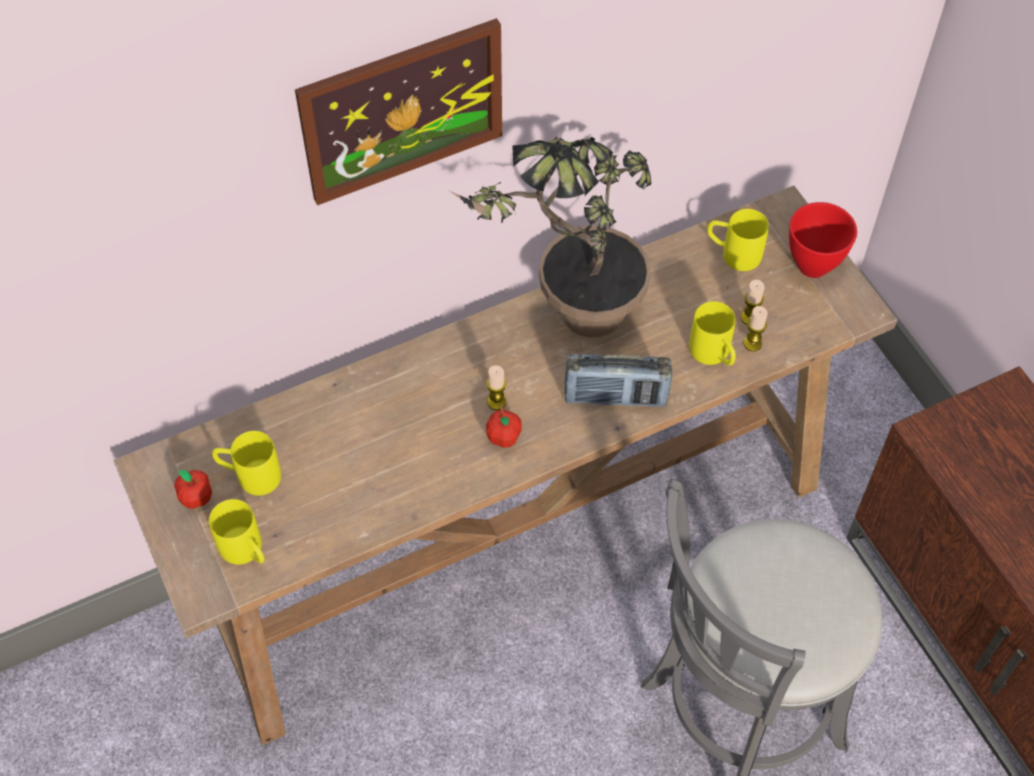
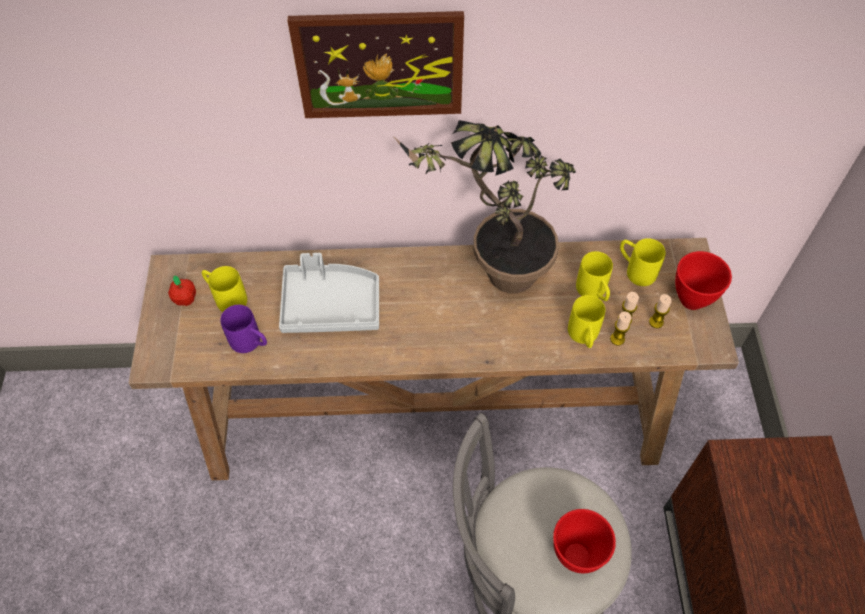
camera: 25 degrees right, 0 degrees up
(247, 552) = (196, 348): yellow mug -> yellow mug (594, 293)
(315, 519) = (251, 343): none -> purple mug
(390, 434) = (331, 305): none -> grey tray
(496, 402) = (413, 311): candle -> candle (656, 322)
(503, 438) = (404, 338): apple -> none
(615, 397) = (497, 339): radio -> none
(817, 608) = (574, 555): none -> red bowl

